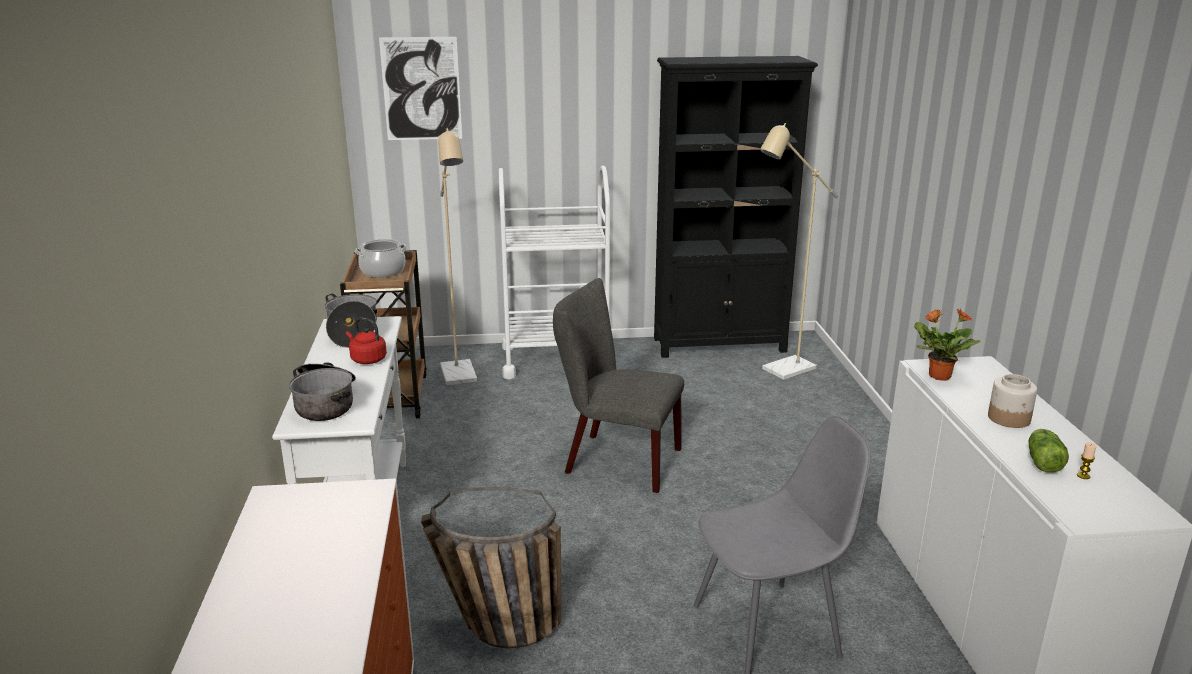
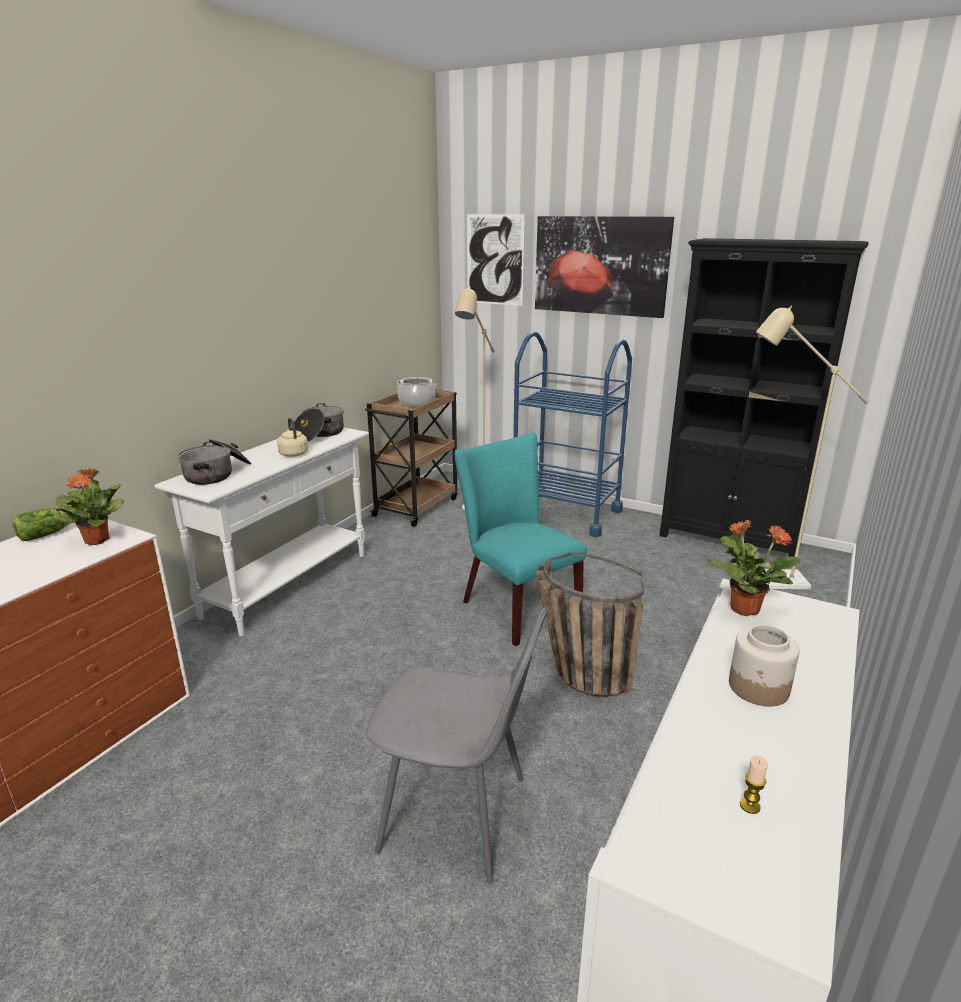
camera: 35 degrees right, 0 degrees up
(343, 503) = (97, 540): none -> potted plant
(367, 359) = (293, 453): red kettle -> beige kettle
(492, 628) = (262, 697): basket -> basket (576, 673)
(552, 89) = (600, 265): none -> picture
(556, 360) = (565, 513): white cart -> blue cart
(615, 460) = (514, 606): grey chair -> turquoise chair
(1042, 461) = (718, 758): lettuce -> lettuce (47, 534)

